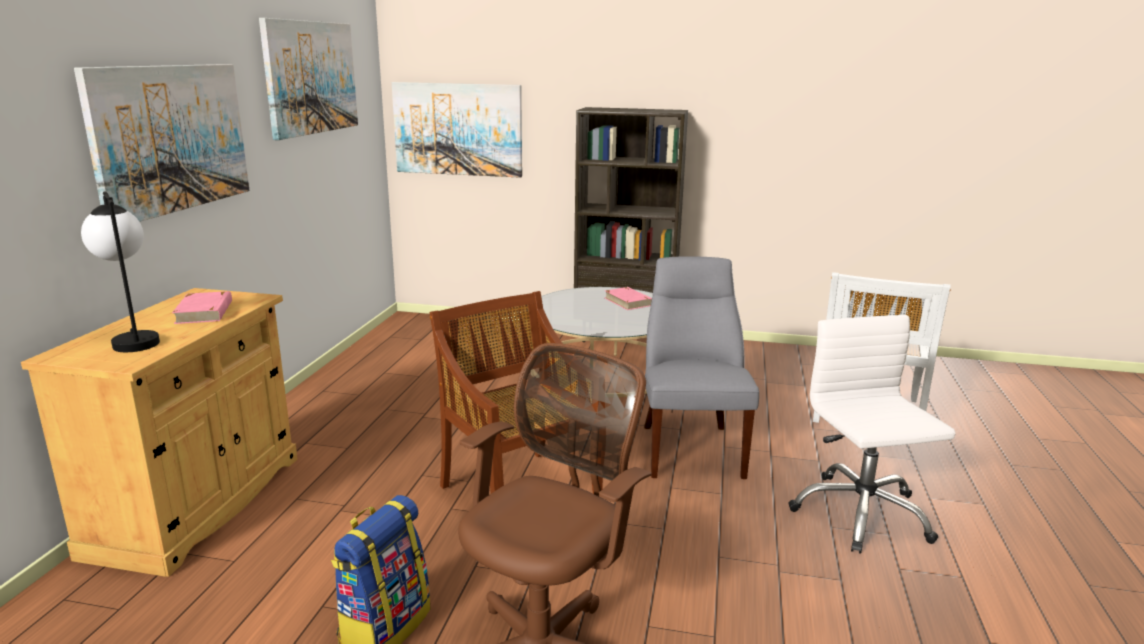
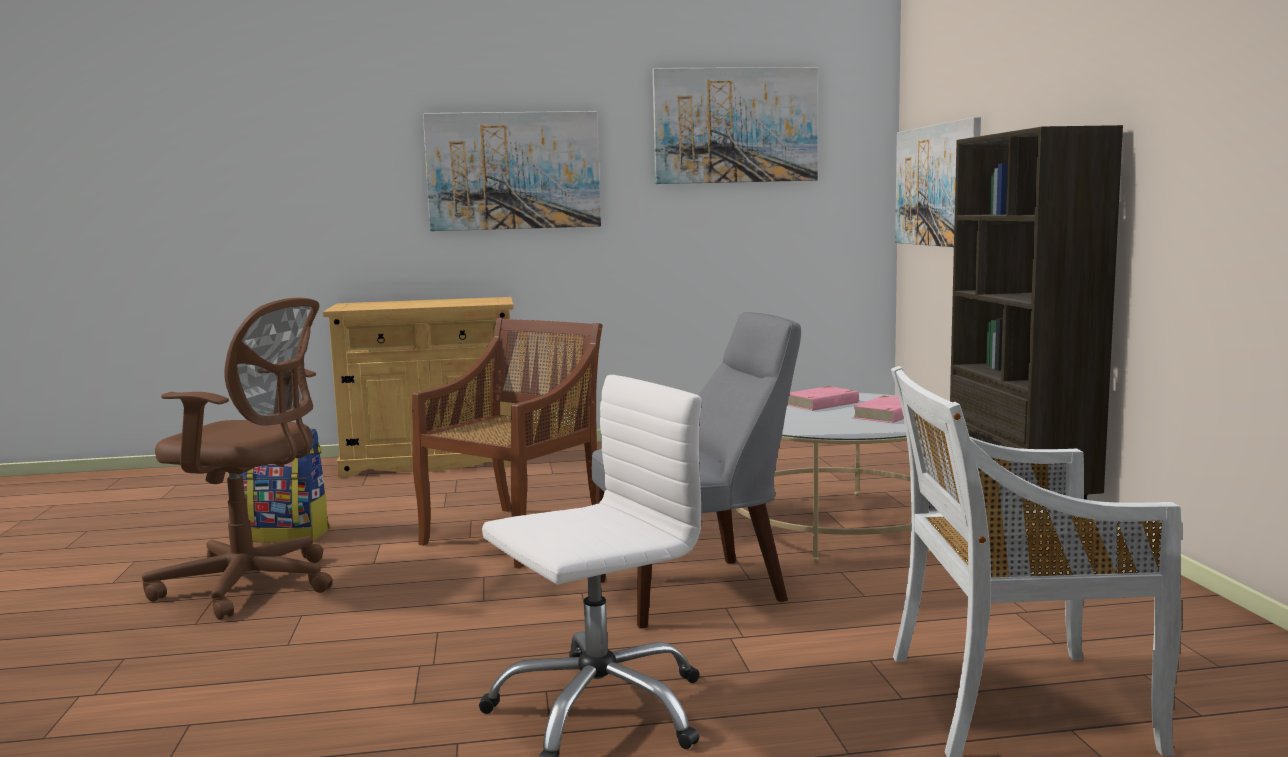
camera: 70 degrees right, 10 degrees down
(133, 339) = (386, 304): table lamp -> none
(205, 312) = (453, 303): pink book -> pink book (821, 404)

